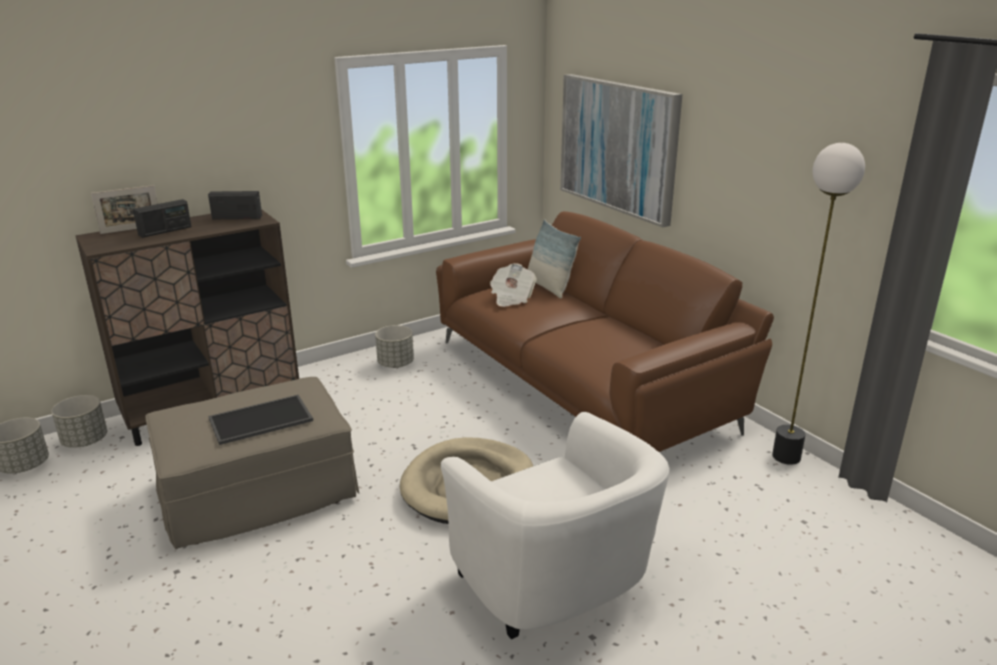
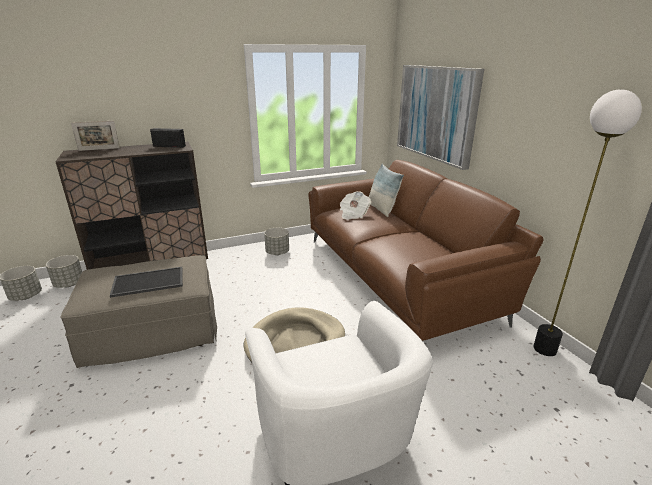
camera: 10 degrees right, 0 degrees up
(165, 231) = (118, 151): radio -> none

